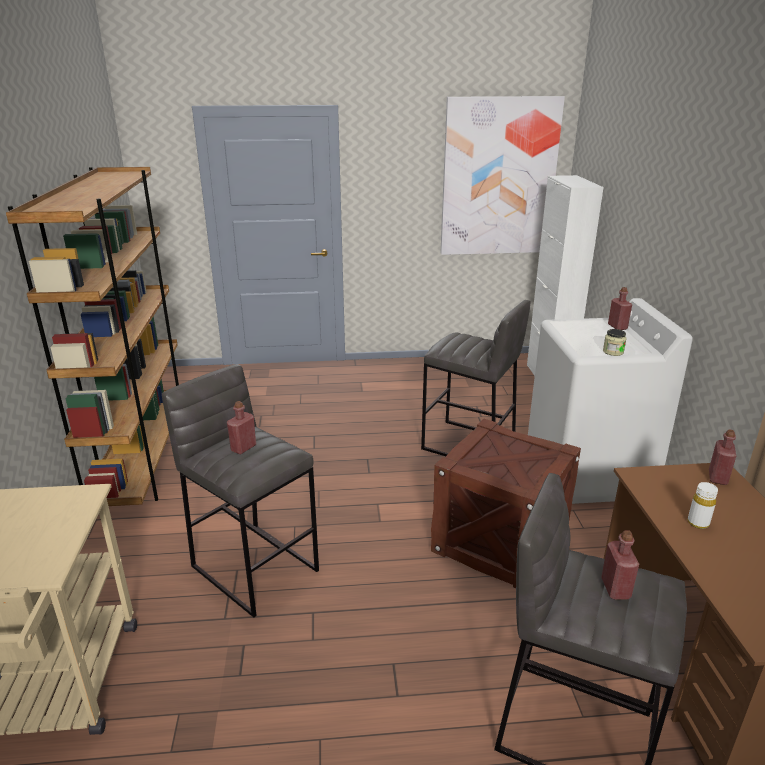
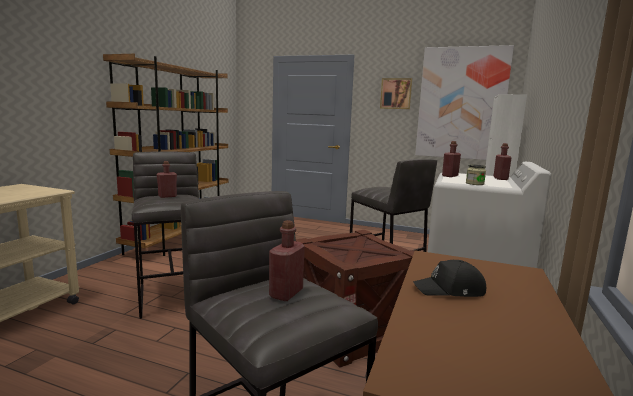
camera: 25 degrees right, 15 degrees down
(408, 166) = (396, 93): none -> picture
(698, 523) = (450, 290): white bottle -> black cap
(717, 478) = (516, 273): red bottle -> red bottle (450, 176)

